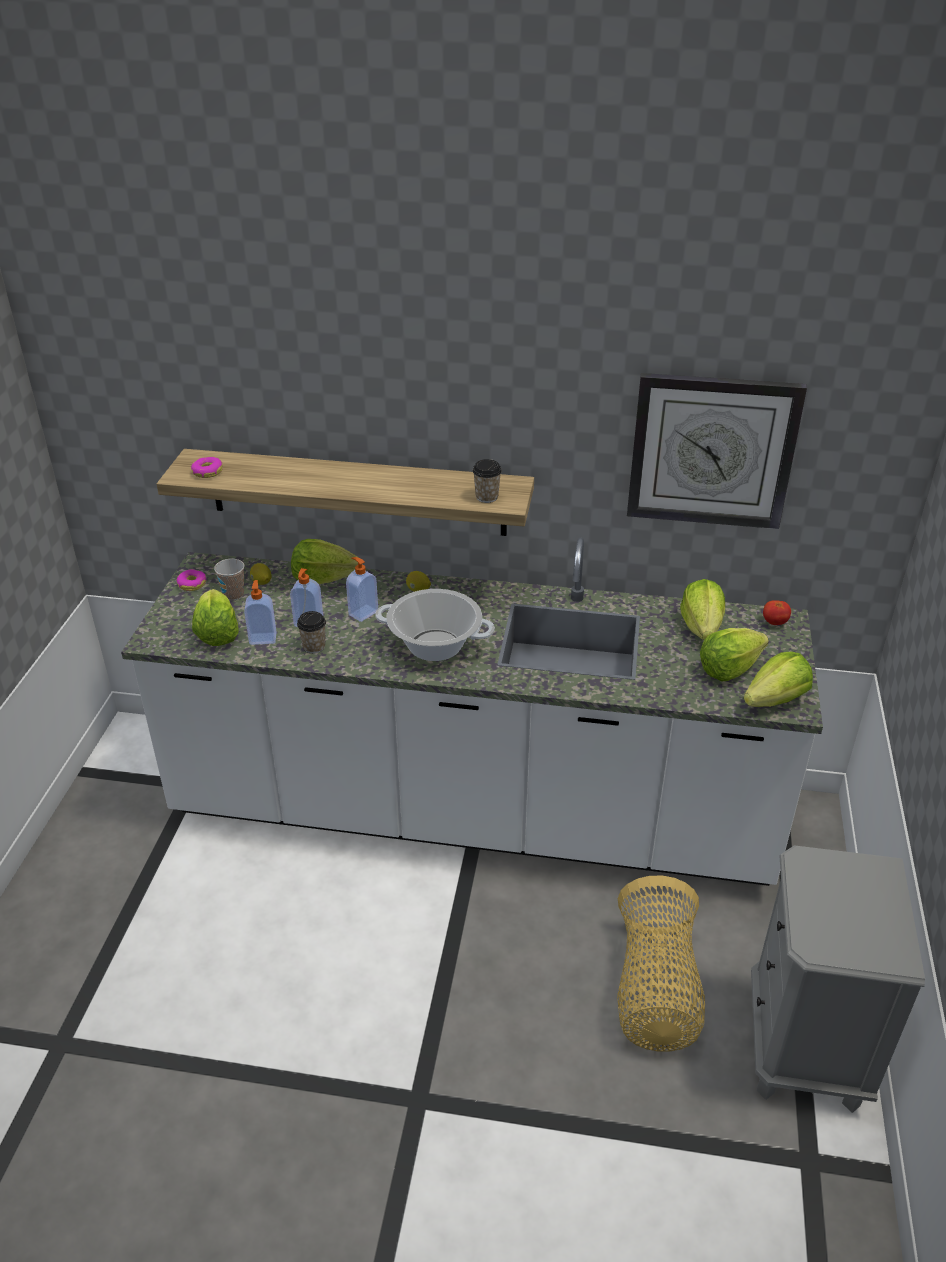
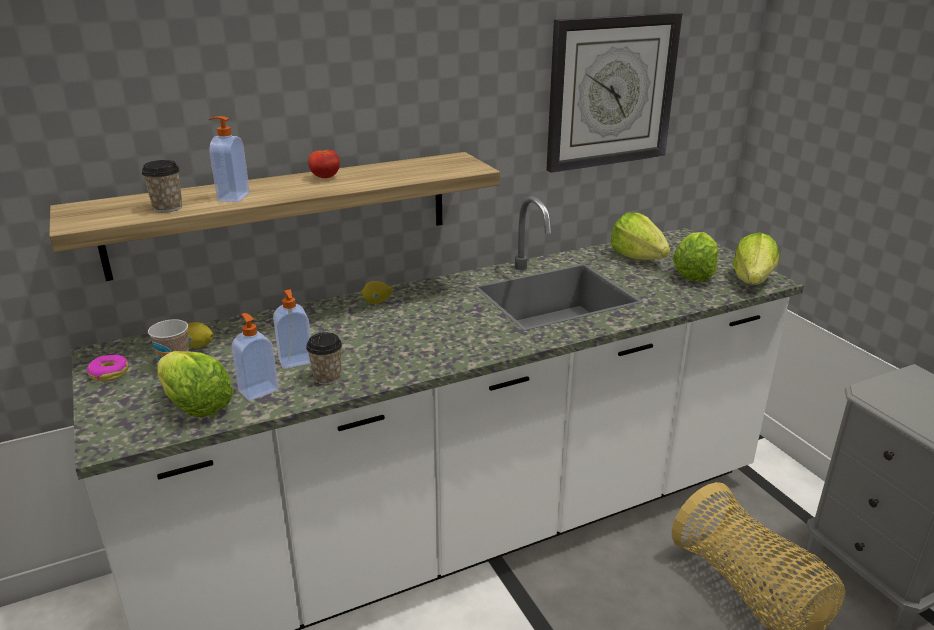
camera: 35 degrees left, 10 degrees down
(207, 472) = (111, 214): donut -> none
(323, 579) = (267, 322): lettuce -> none
(362, 613) = (344, 335): soap dispenser -> soap dispenser (232, 197)
(435, 646) = (449, 336): cooking pot -> none
(486, 497) = (448, 169): cup -> cup (167, 208)
(774, 622) = (678, 240): tomato -> tomato (325, 177)

